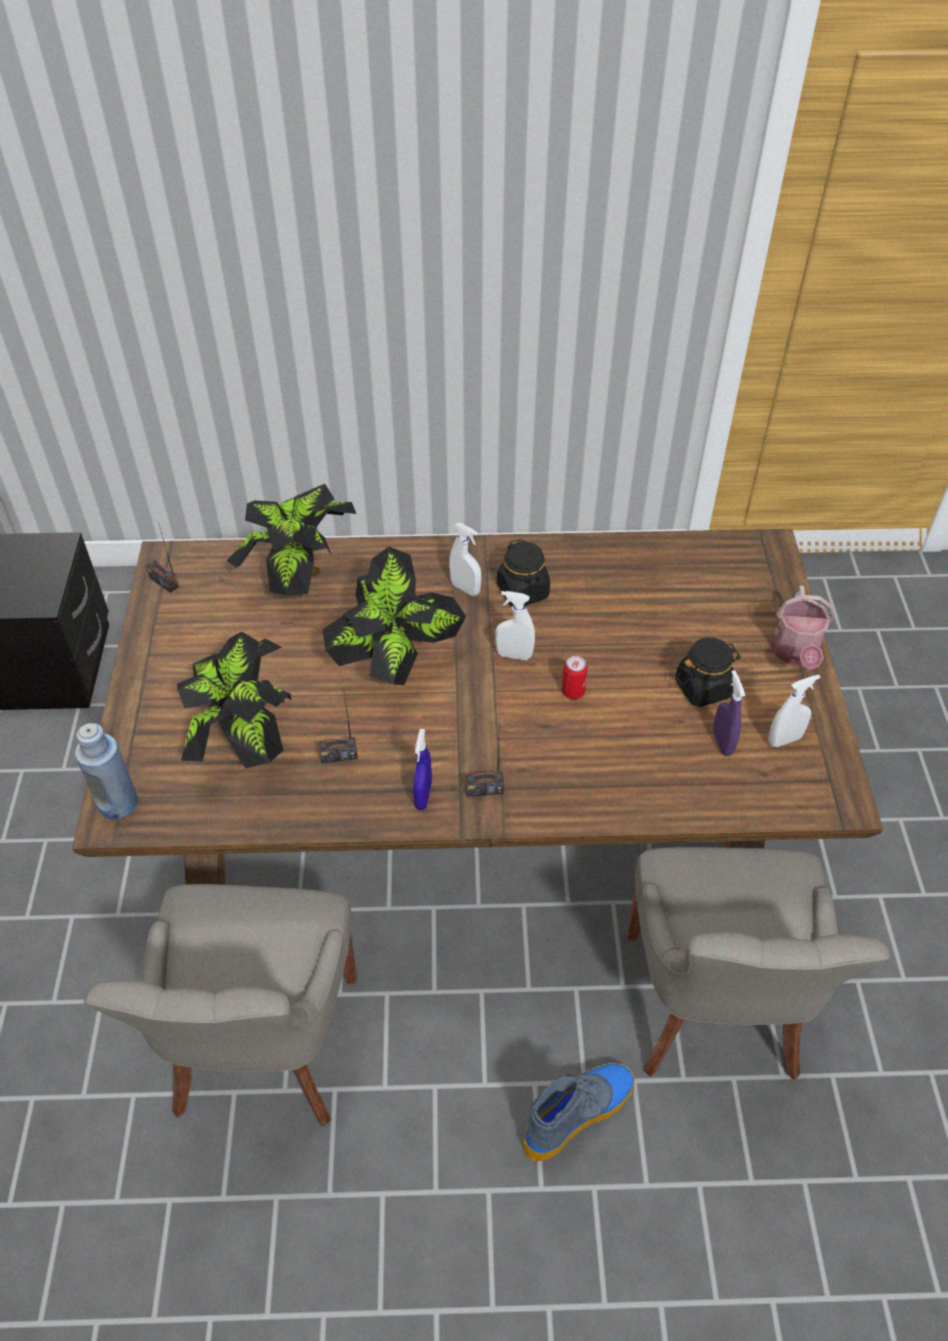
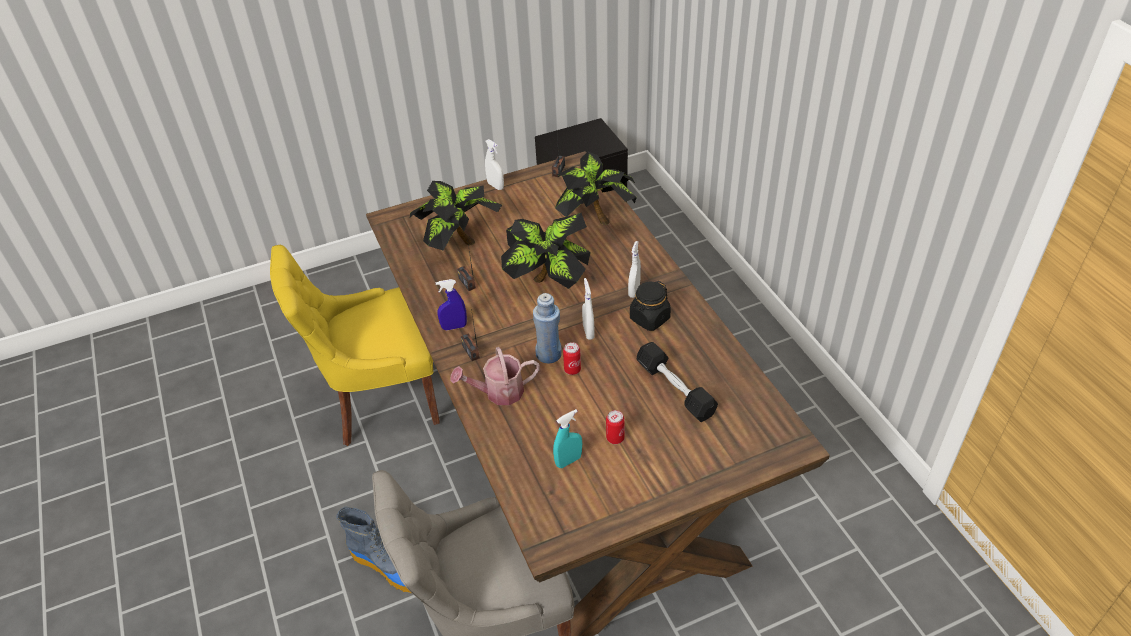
camera: 70 degrees right, 5 degrees down
(118, 803) = (398, 217): blue bottle -> blue bottle (549, 354)
(263, 1048) = (379, 400): grey chair -> yellow chair
(650, 610) = (675, 389): none -> black dumbbell
(703, 688) = (615, 438): black jar -> can
(722, 742) = (568, 461): purple spray bottle -> turquoise spray bottle
(784, 740) = (590, 497): white spray bottle -> white spray bottle (495, 186)
(795, 653) = (683, 486): watering can -> watering can (498, 392)

